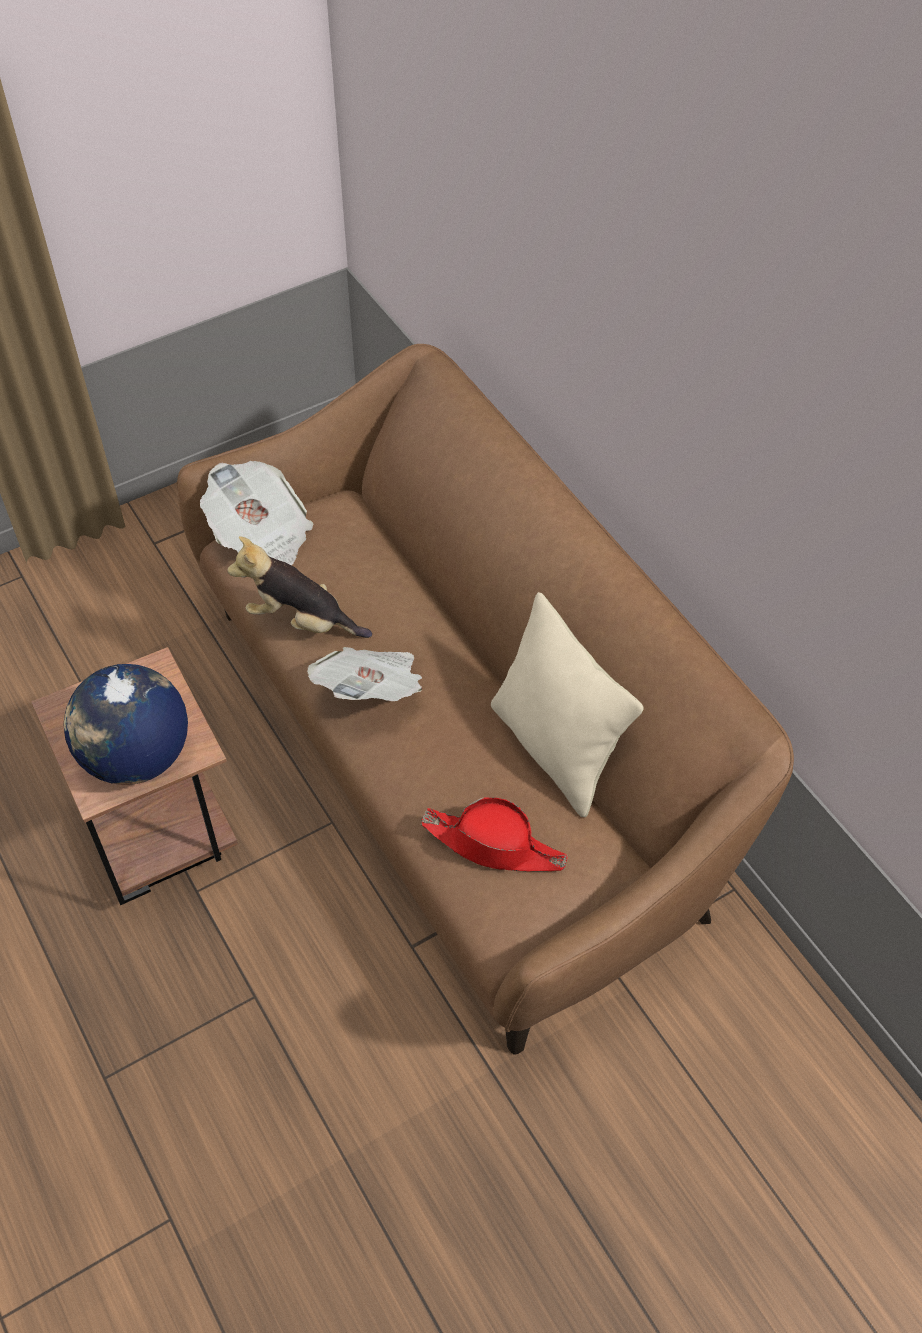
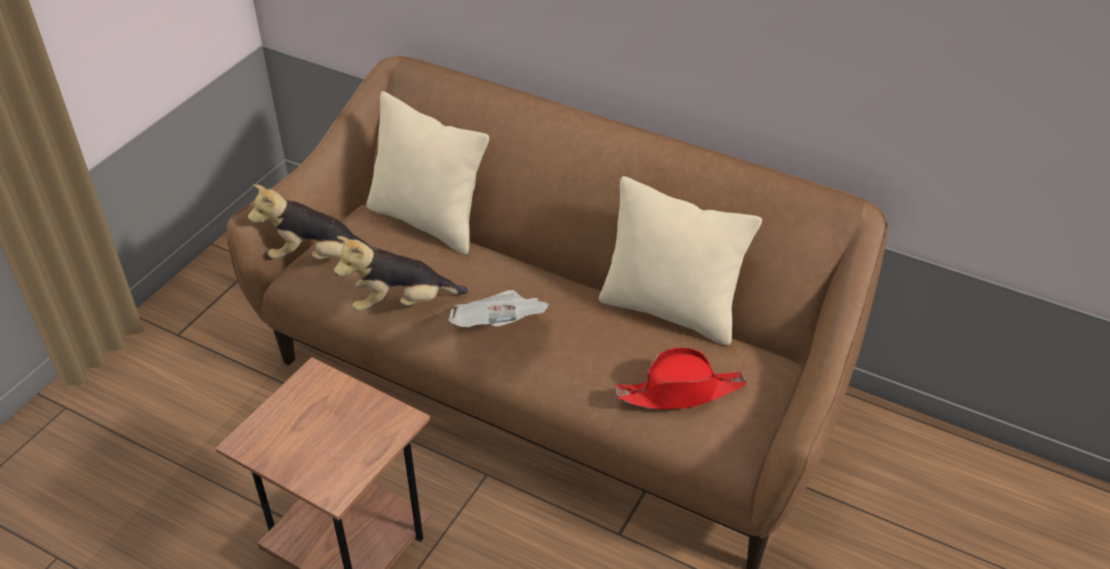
camera: 30 degrees left, 10 degrees down
(136, 757) = (350, 448): globe -> none
(261, 535) = (318, 257): newspaper -> plush toy
(391, 538) = (428, 221): none -> beige pillow

